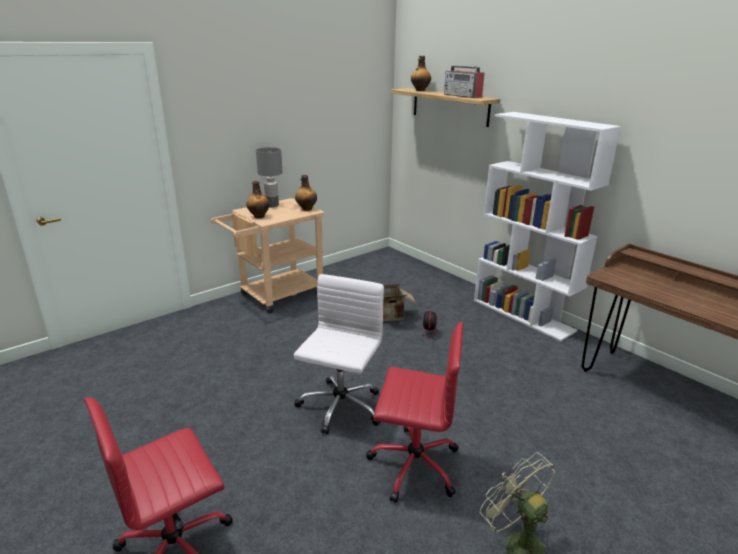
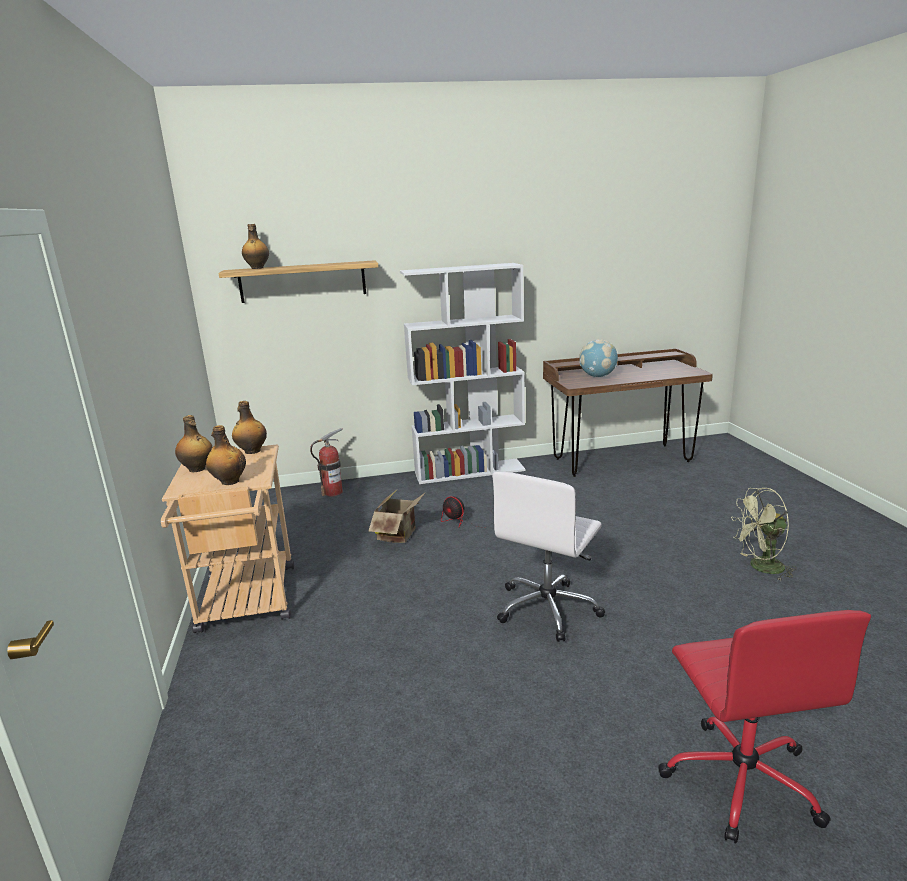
camera: 60 degrees left, 5 degrees down
(271, 205) = (197, 469): grey table lamp -> bottle
(340, 408) = (548, 608): white office chair -> white office chair turned 105 degrees counterclockwise
(413, 464) = (657, 588): red office chair -> none
(424, 274) = (333, 492): none -> fire extinguisher
(463, 96) = (336, 263): radio -> none
(656, 283) = (598, 376): none -> globe

